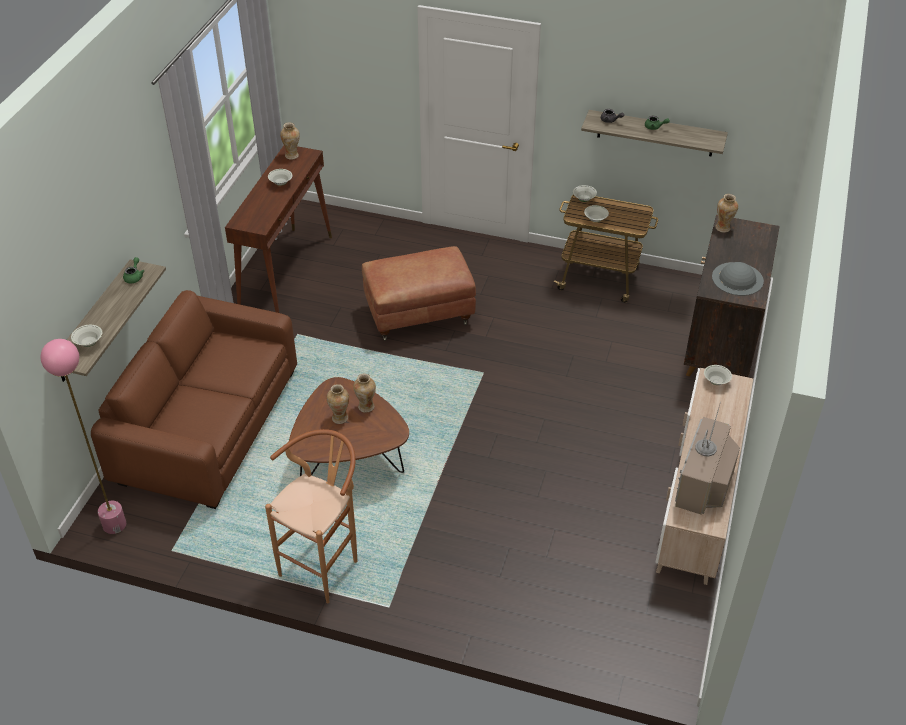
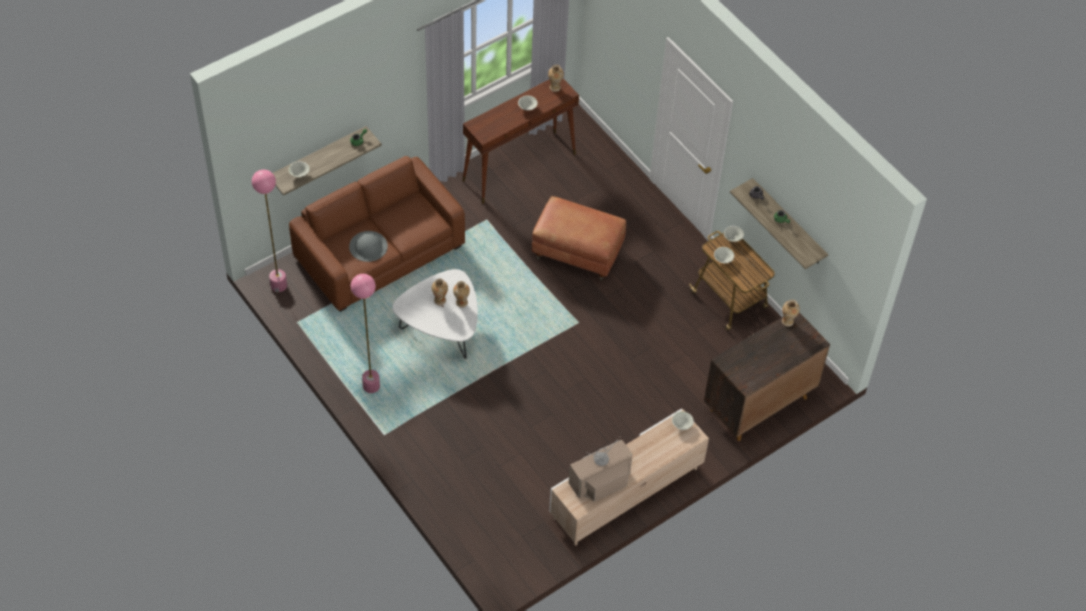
camera: 35 degrees right, 10 degrees up
(324, 564) = (371, 386): brown stool -> pink floor lamp
(349, 460) = (441, 329): brown coffee table -> white coffee table
(737, 278) = (752, 364): grey hat -> grey hat (368, 246)

